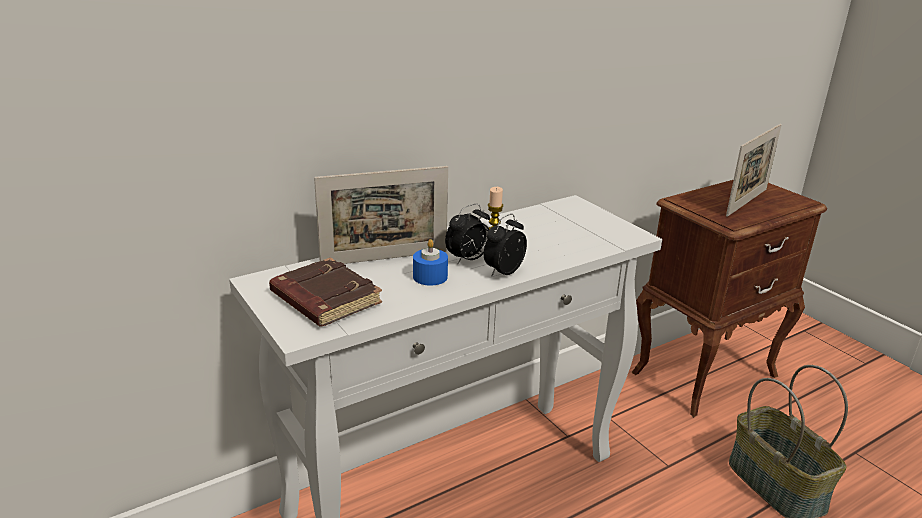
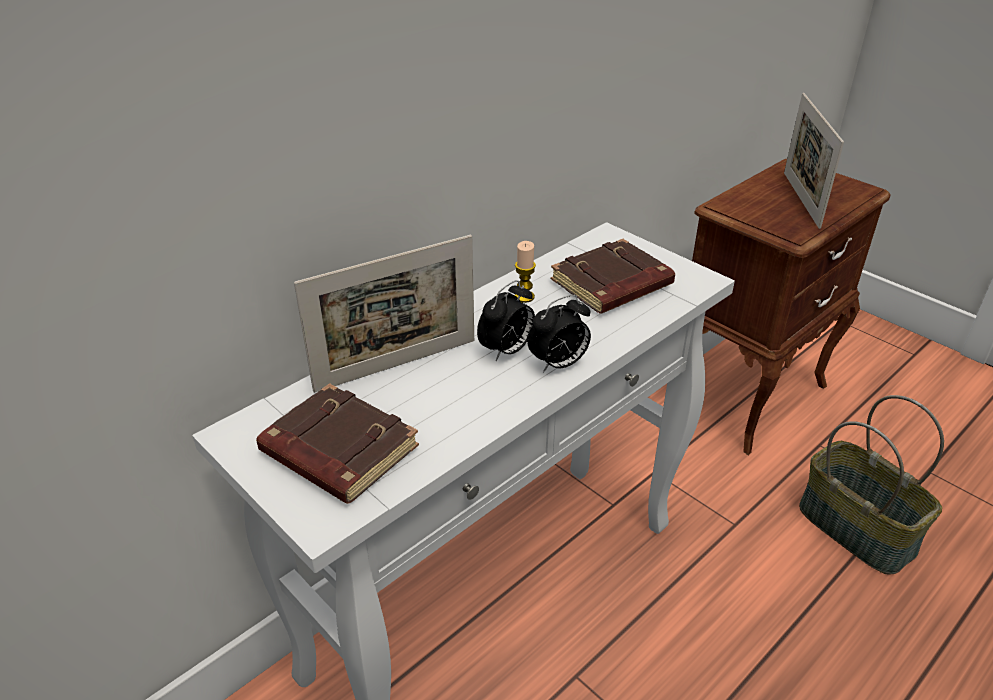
camera: 10 degrees left, 10 degrees up
(430, 277) = (467, 388): blue candle -> none
(503, 271) = (558, 364): alarm clock -> alarm clock turned 150 degrees counterclockwise
(563, 231) = (611, 285): none -> brown book
(747, 202) = (801, 199): picture frame -> picture frame turned 150 degrees clockwise

